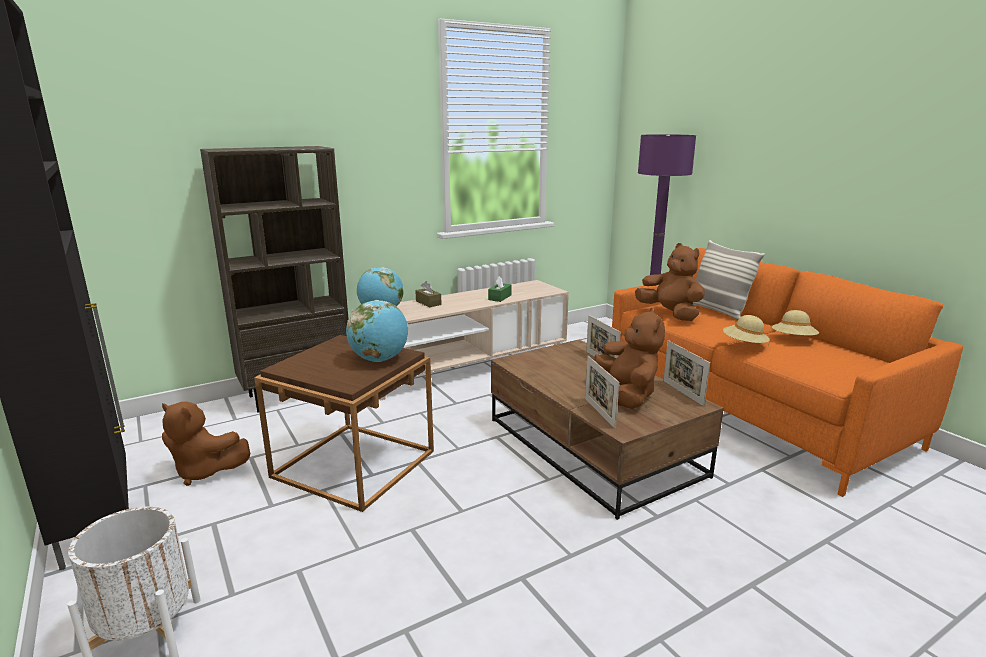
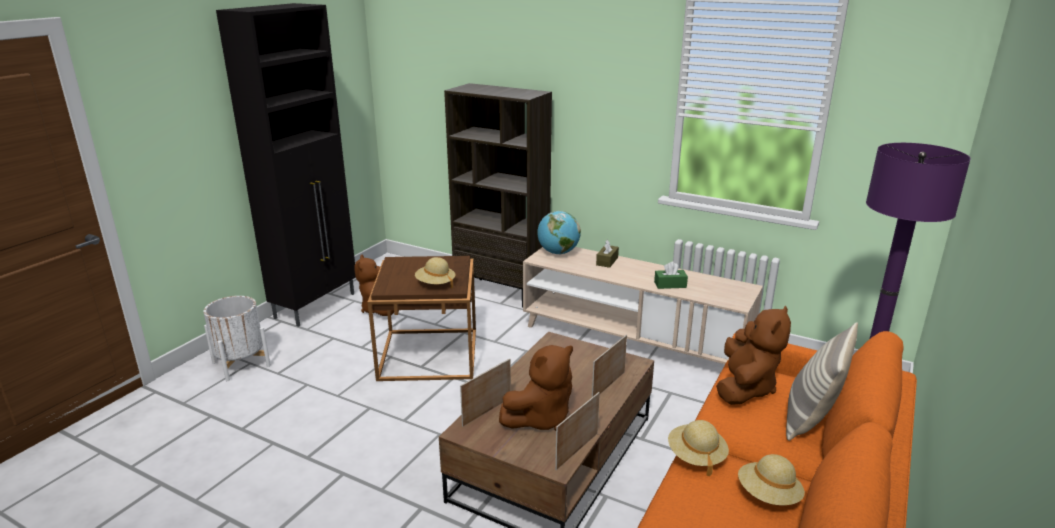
camera: 60 degrees right, 5 degrees up
(379, 359) = (435, 284): globe -> beige hat

